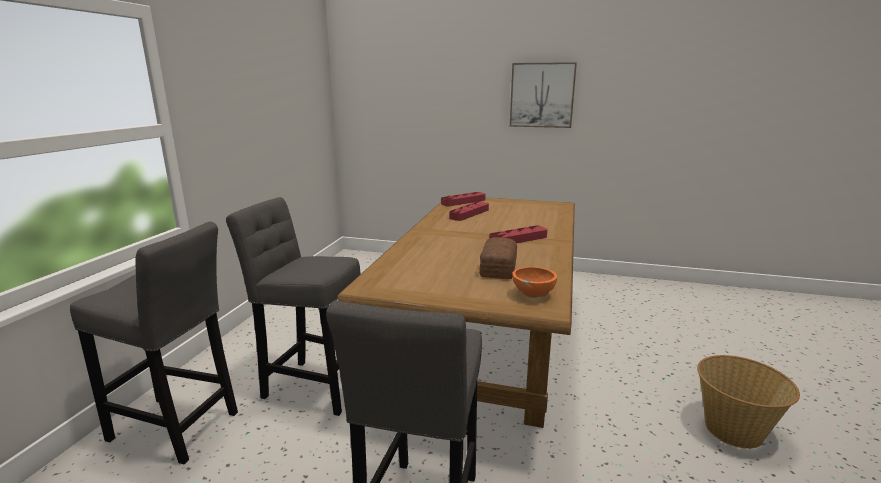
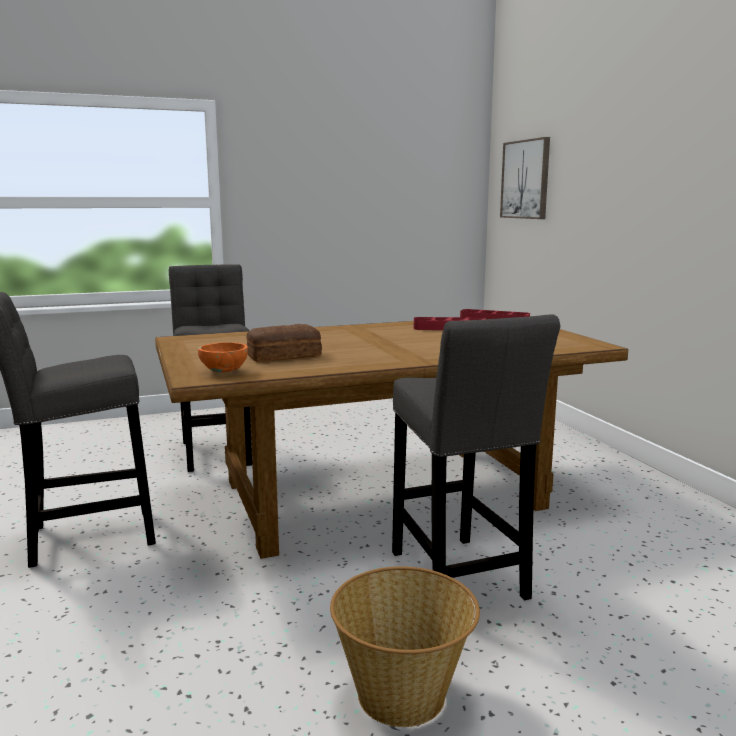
camera: 55 degrees right, 5 degrees down
(178, 429) = (126, 435): grey stool -> grey stool (459, 579)
(518, 239) = (392, 350): red tray -> none
(542, 95) = (682, 174): picture -> picture (525, 179)

